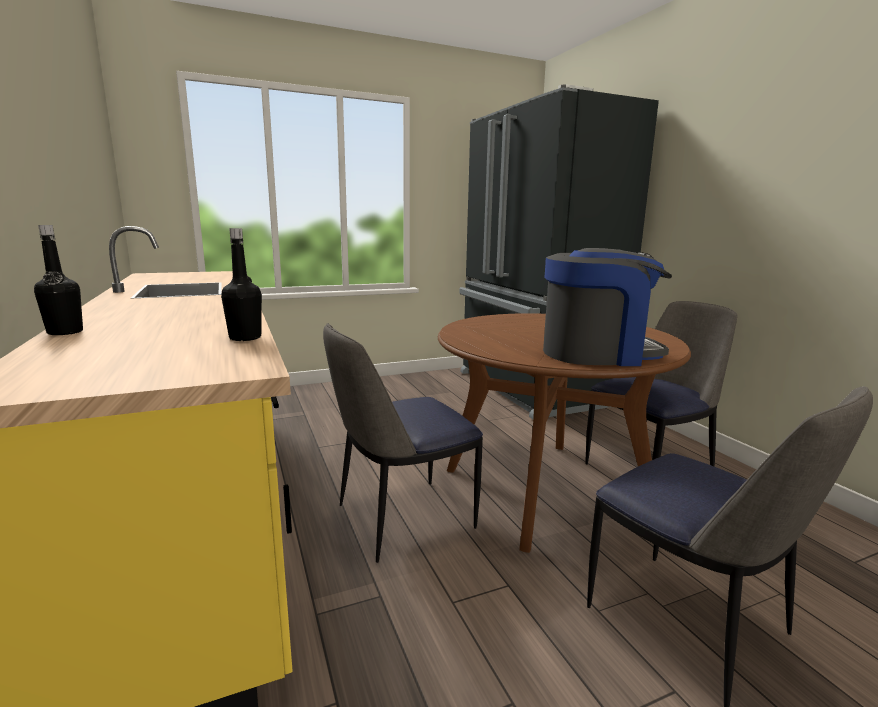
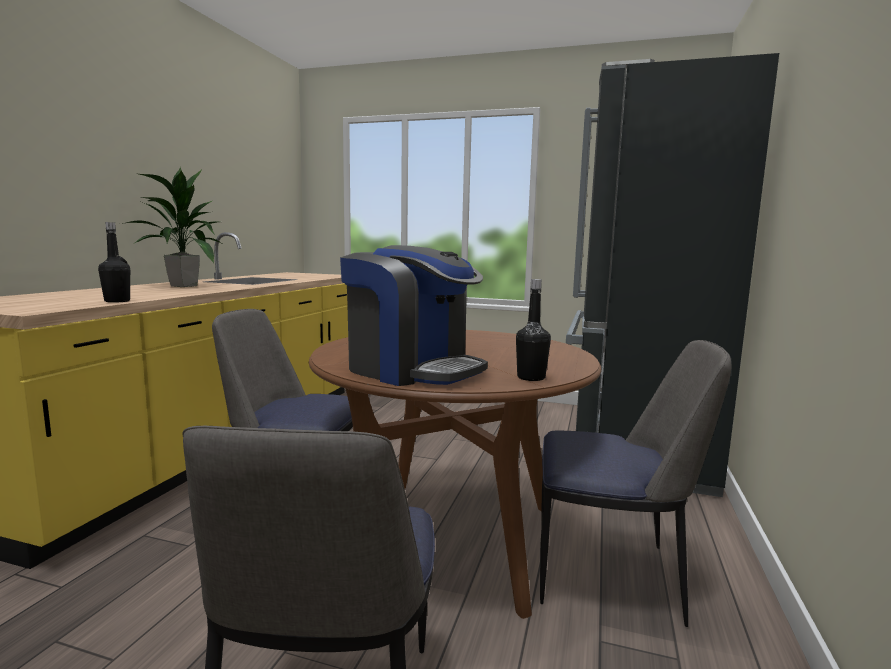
camera: 40 degrees right, 5 degrees down
(65, 332) = (83, 290): black bottle -> black bottle (531, 378)
(158, 307) = (182, 286): none -> potted plant

